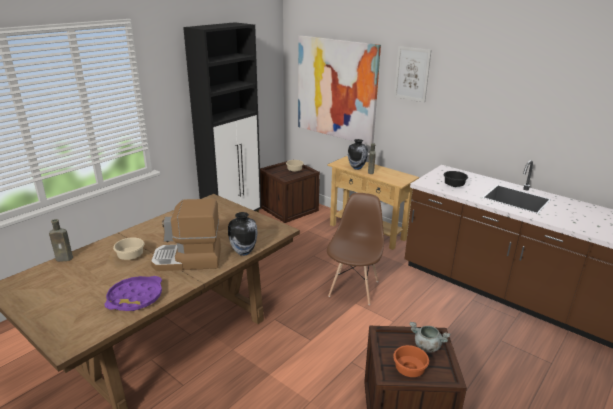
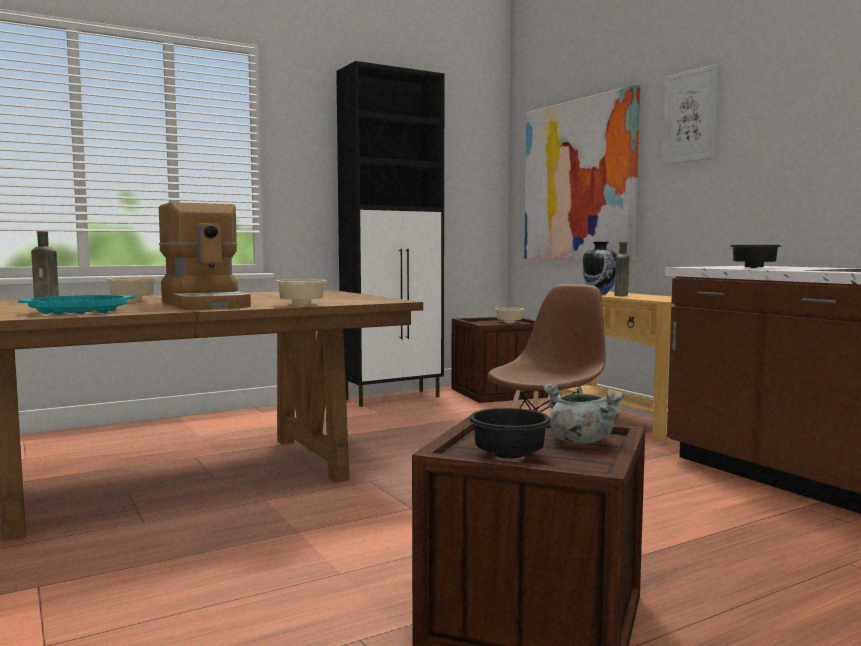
camera: 20 degrees right, 20 degrees down
(135, 298) = (79, 311): purple tray -> turquoise tray
(188, 260) = (207, 304): coffee machine -> coffee machine turned 135 degrees counterclockwise
(243, 252) = (302, 305): vase -> beige bowl
(410, 370) = (510, 456): orange bowl -> black bowl

